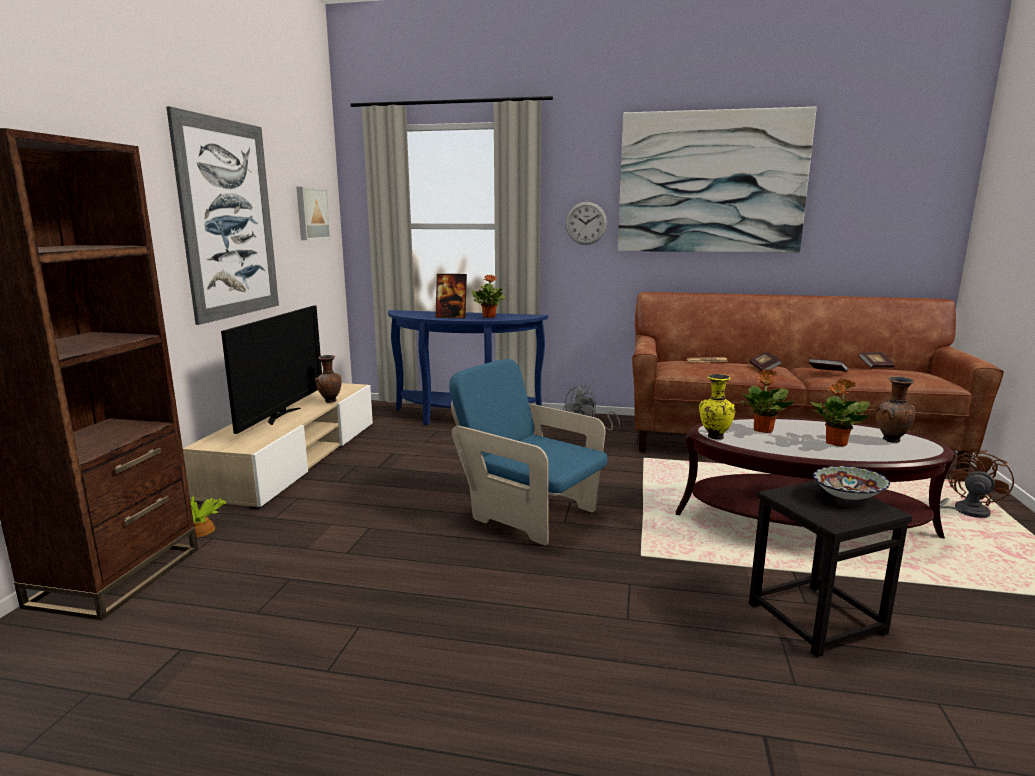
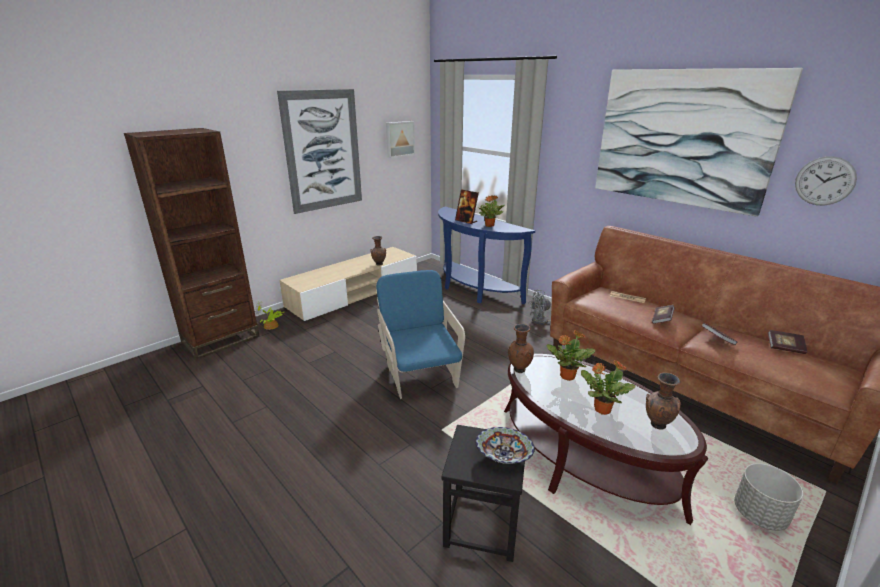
camera: 35 degrees right, 10 degrees up
(281, 416) = (344, 269): television -> none
(586, 223) = (576, 161): wall clock -> wall clock (824, 181)
(714, 437) = (518, 369): yellow vase -> brown vase
(964, 512) = (758, 514): brown fan -> grey planter

